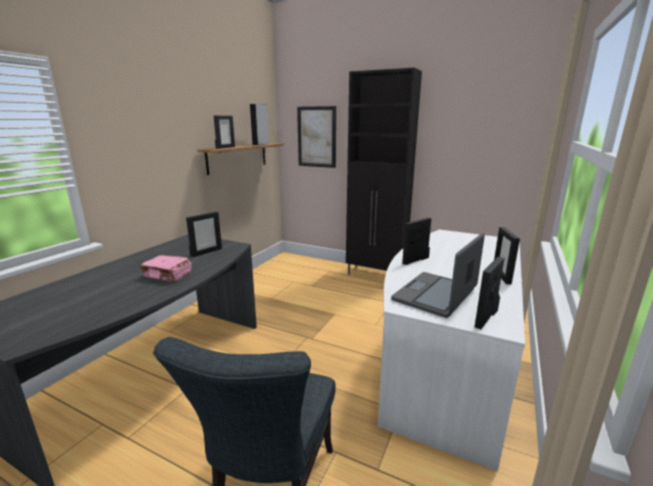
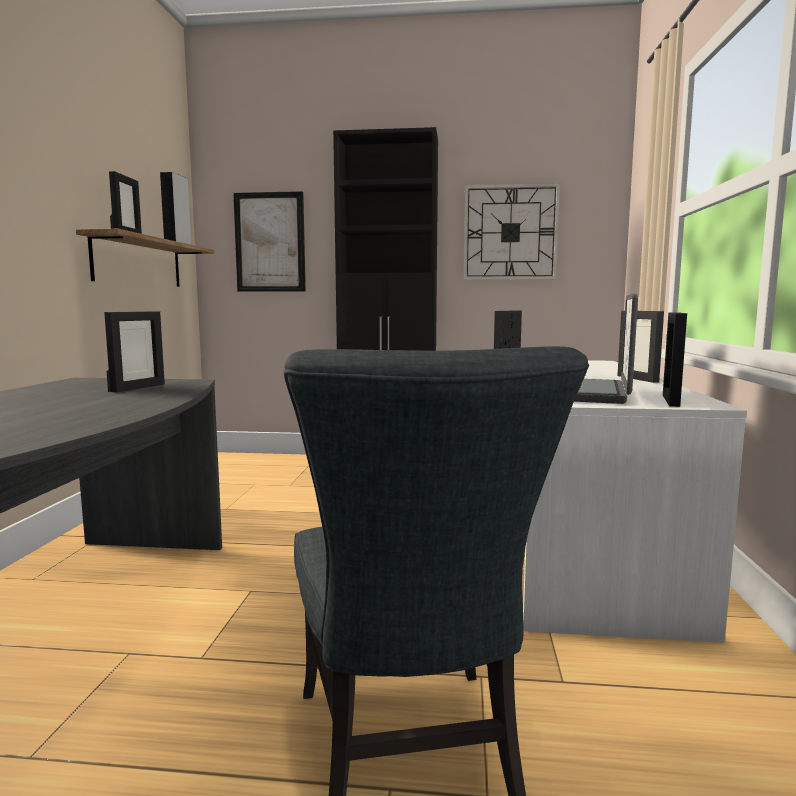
camera: 20 degrees left, 10 degrees down
(168, 275) = (90, 407): pink book -> none
(468, 135) = (510, 233): none -> wall clock

